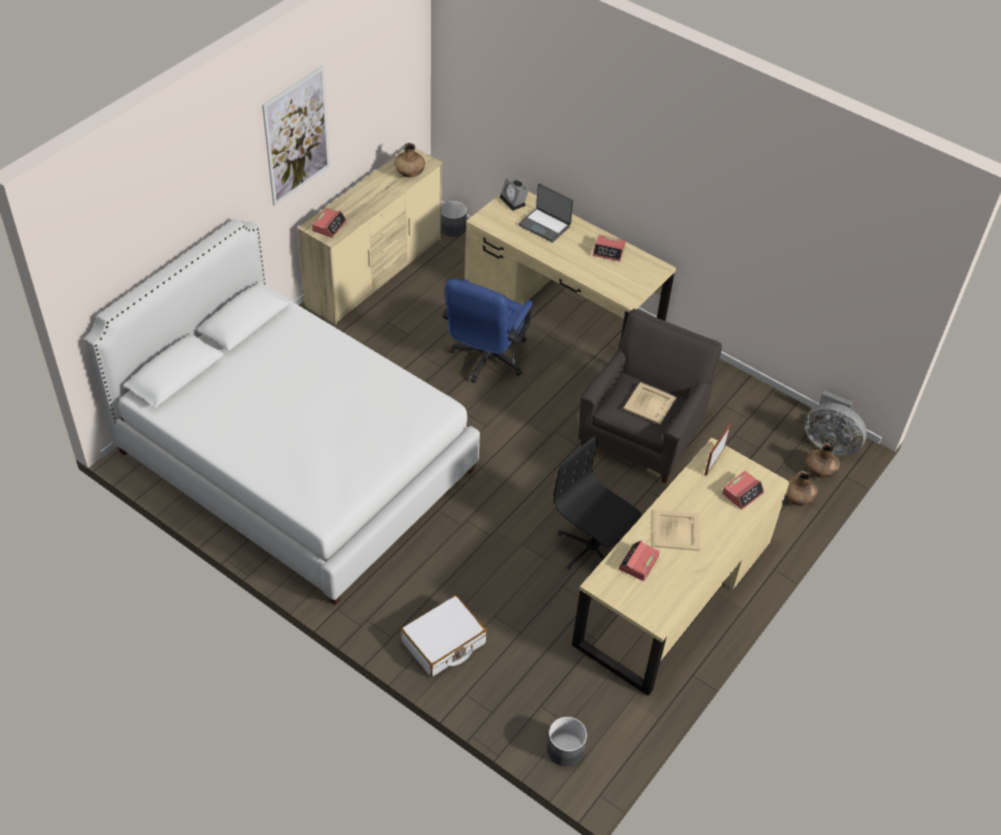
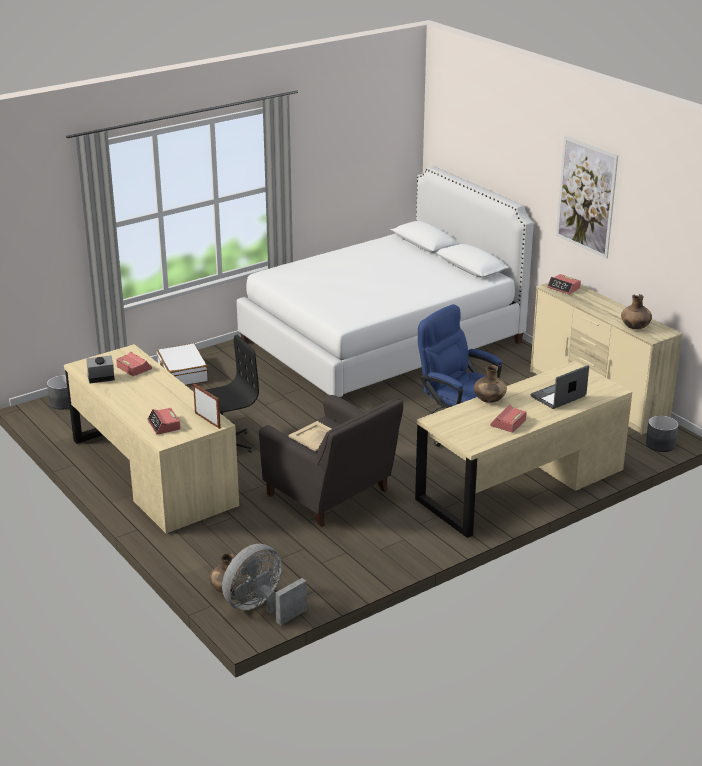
camera: 110 degrees right, 20 degrees down
(514, 201) = (601, 387): alarm clock -> alarm clock (100, 378)
(677, 530) = (151, 389): beige tray -> none
(797, 499) = (203, 565): brown vase -> brown vase (489, 400)

